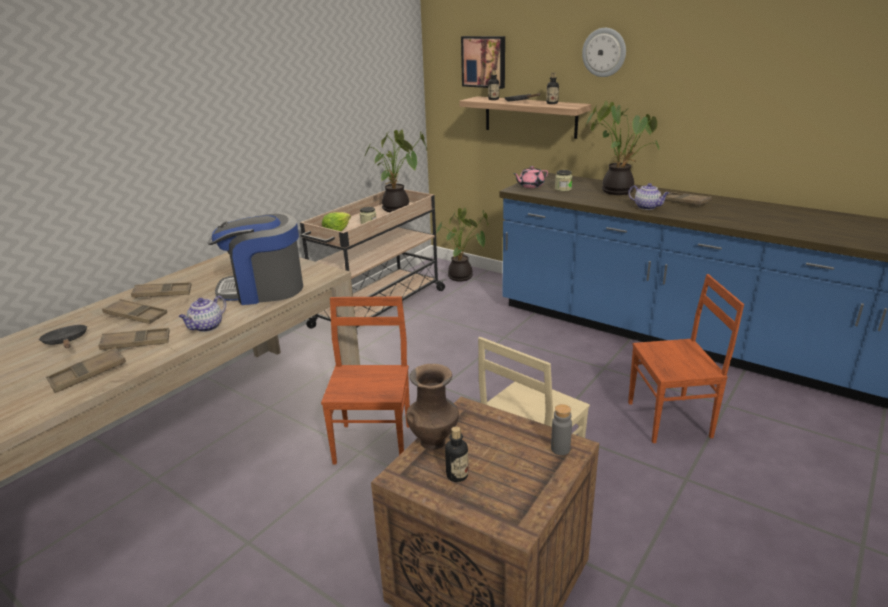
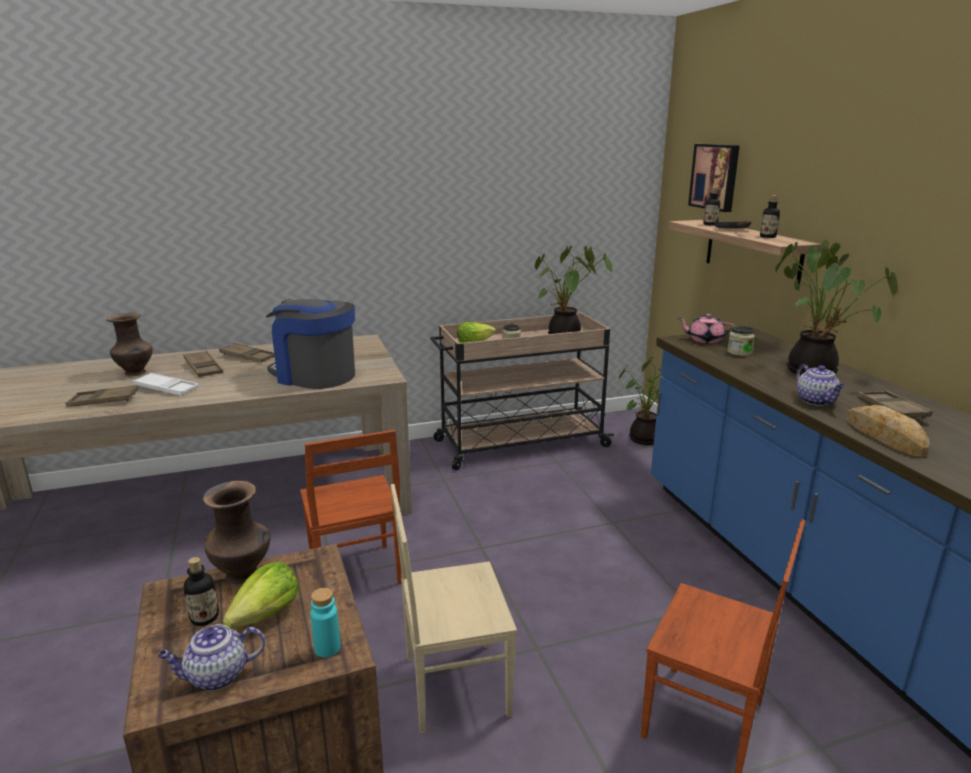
camera: 35 degrees right, 5 degrees down
(66, 342) = (136, 373): black frying pan -> brown vase
(136, 343) = (166, 389): brown tray -> white tray
(206, 327) = (225, 392): teapot -> teapot (216, 676)
(374, 443) = (354, 573): brown chair -> brown chair turned 120 degrees clockwise
(493, 453) = (266, 615): none -> lettuce
(560, 449) = (327, 648): grey bottle -> turquoise bottle
(604, 52) = (845, 172): wall clock -> none
(704, 216) = (884, 436): none -> bread

